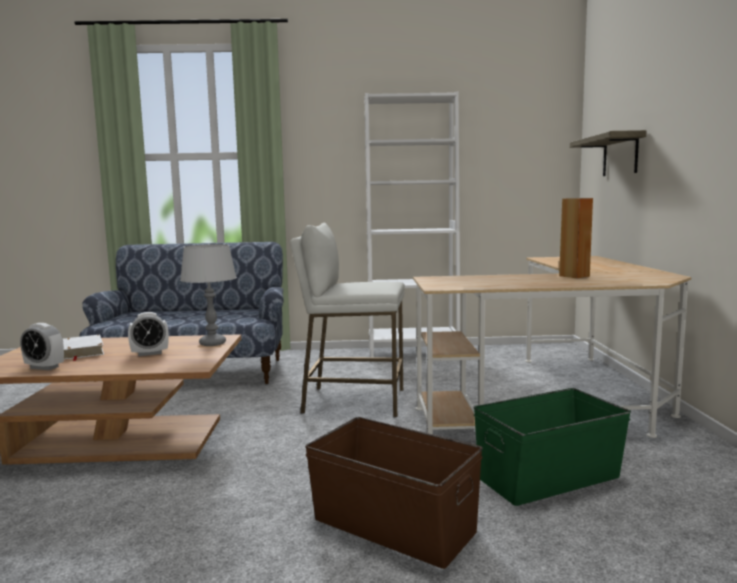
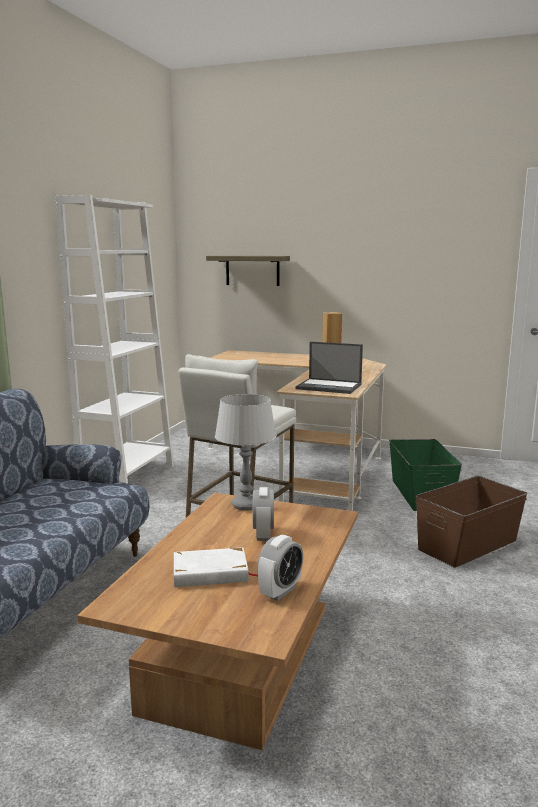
camera: 70 degrees left, 5 degrees up
(463, 282) = (330, 387): none -> laptop

